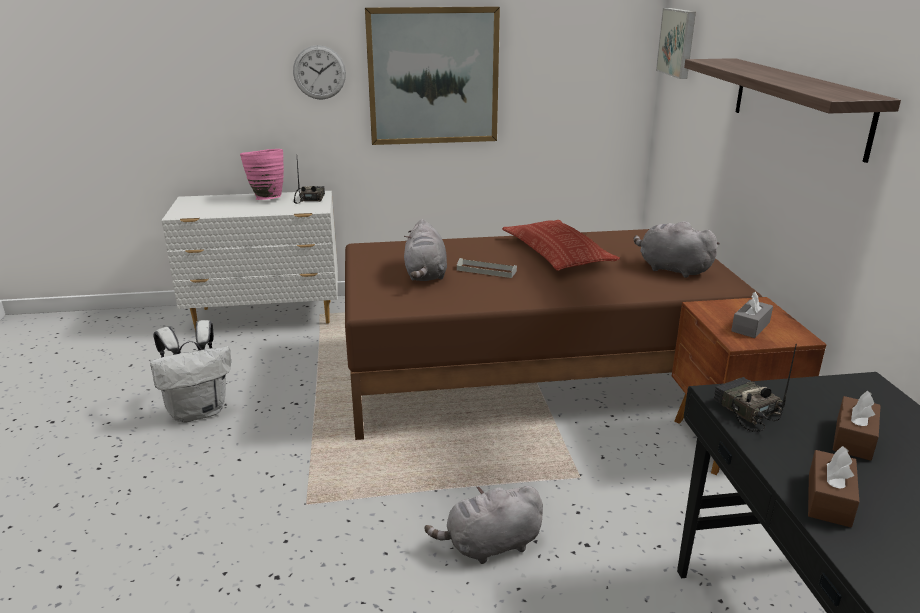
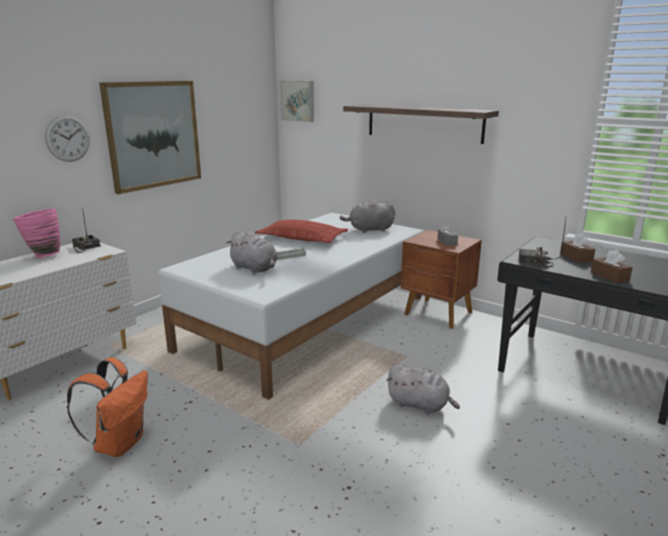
camera: 45 degrees left, 5 degrees down
(199, 411) = (119, 443): white backpack -> orange backpack
(490, 545) = (420, 405): grey plush toy -> grey plush toy turned 90 degrees counterclockwise
(534, 374) = (309, 322): brown bed -> white bed

